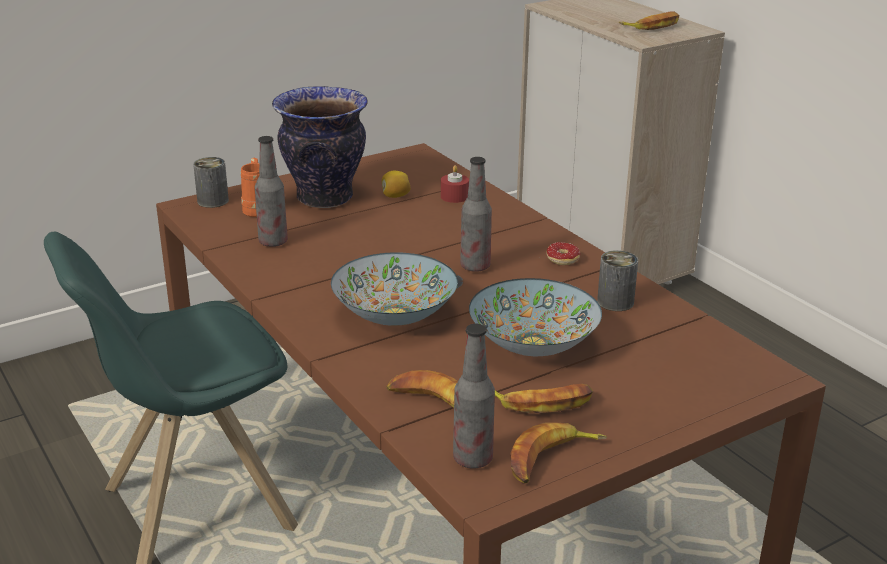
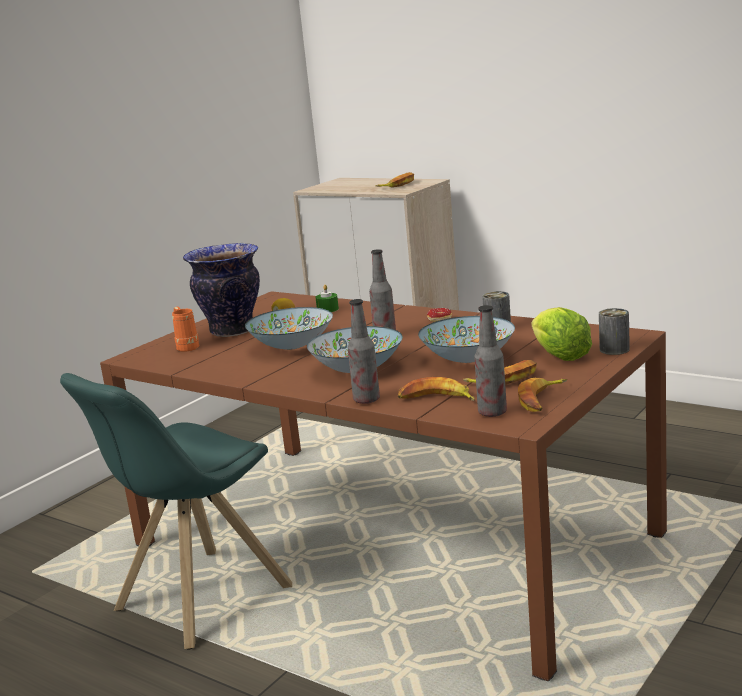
camera: 20 degrees left, 10 degrees down
(213, 201) = (145, 351): can -> can (614, 349)
(273, 242) = (221, 358): bottle -> bottle (366, 400)
(362, 247) = (292, 346): none -> bowl
(454, 196) = (327, 309): red candle -> green candle
(646, 381) = (559, 355): none -> lettuce

